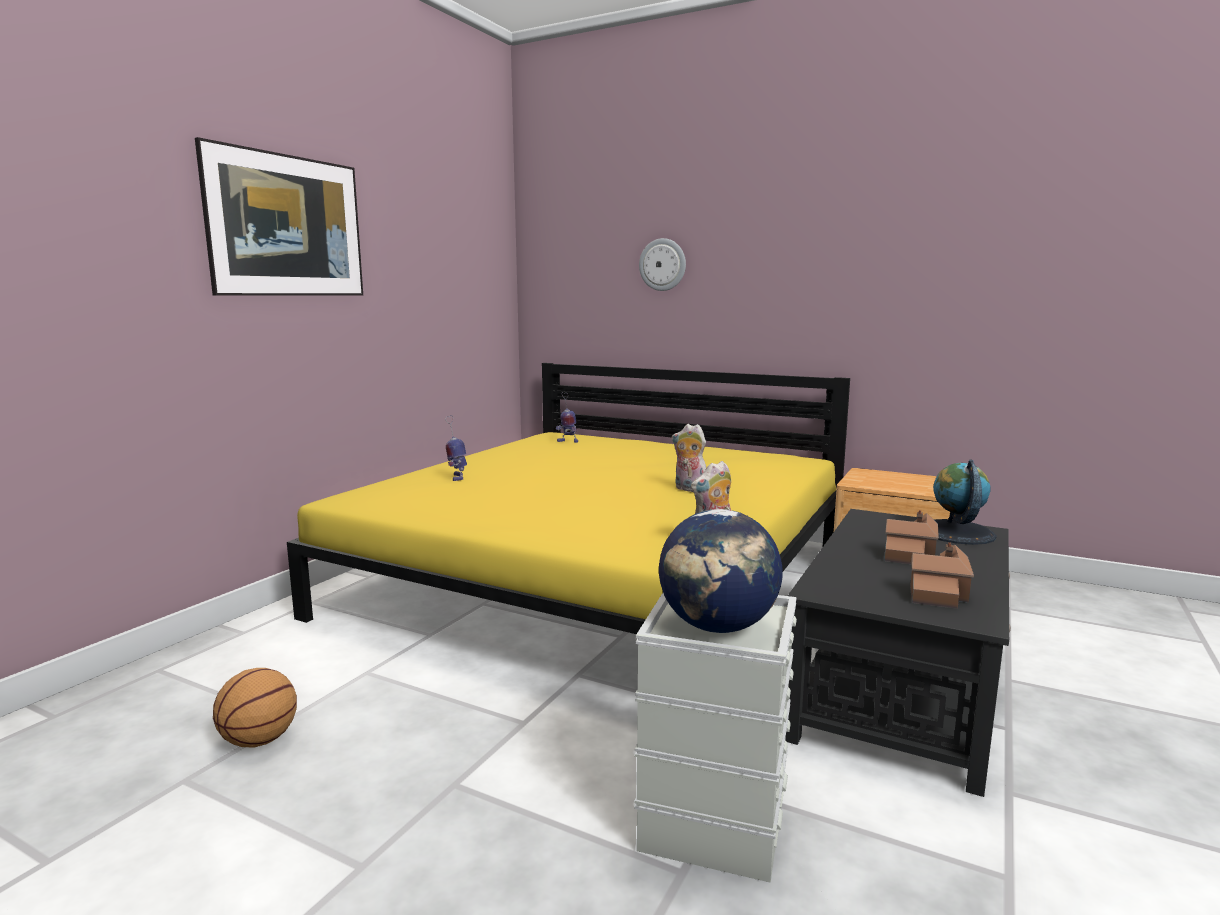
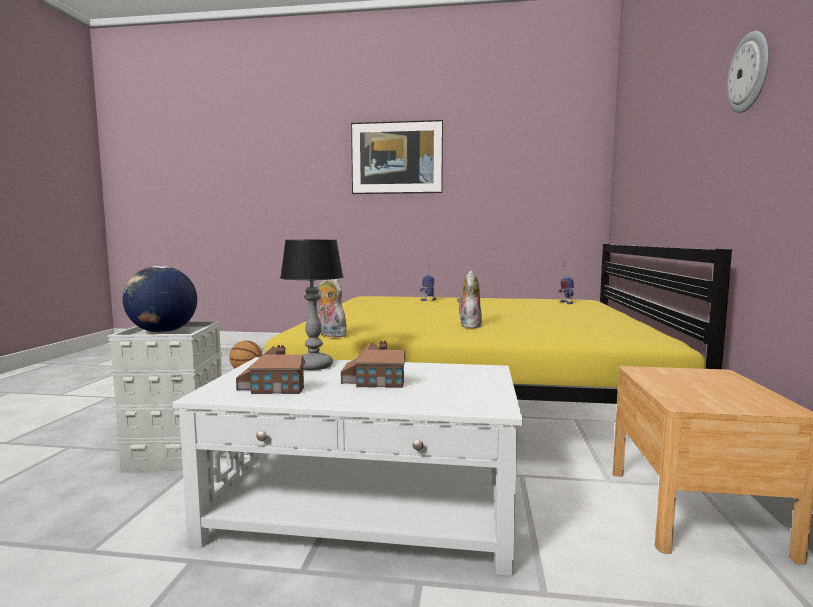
camera: 70 degrees right, 5 degrees down
(662, 264) = (656, 145): wall clock -> wall clock (749, 72)
(848, 571) = (314, 366): none -> table lamp
(900, 686) = (364, 511): black coffee table -> white coffee table
(956, 532) = (467, 396): globe -> none

